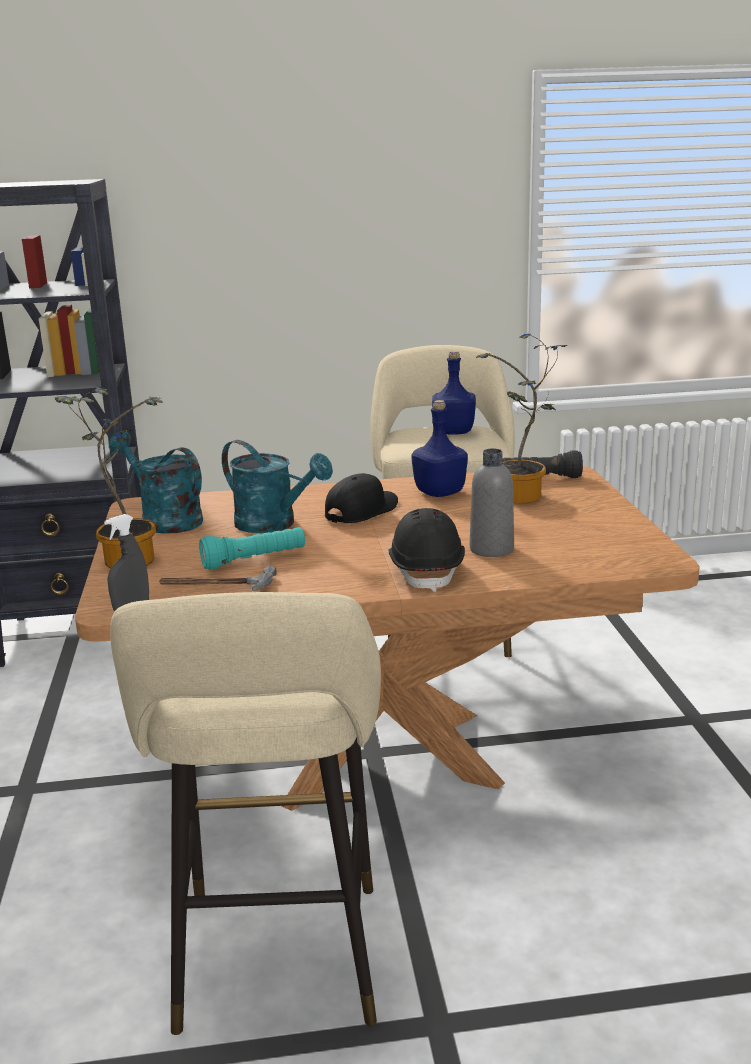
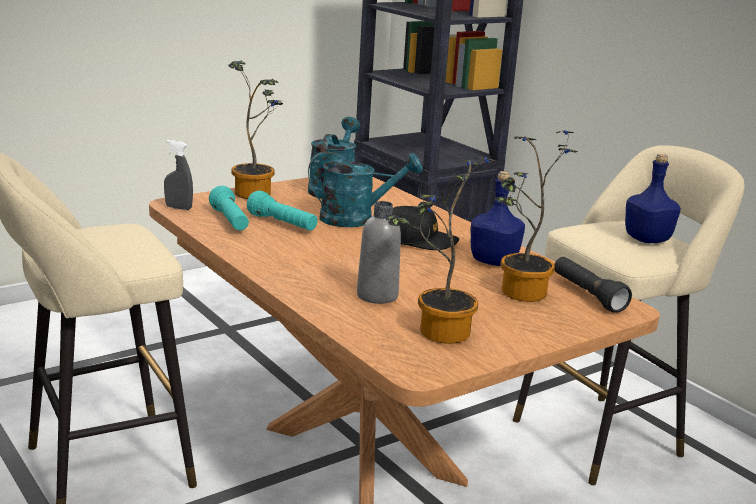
camera: 60 degrees right, 0 degrees up
(215, 585) = (230, 221): hammer -> turquoise flashlight
(274, 524) = (356, 219): turquoise watering can -> turquoise watering can turned 105 degrees counterclockwise
(427, 571) = (309, 278): black hard hat -> none
(586, 541) = (436, 332): none -> potted plant

